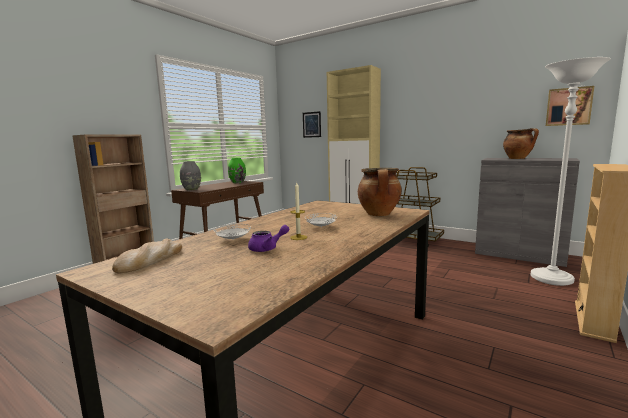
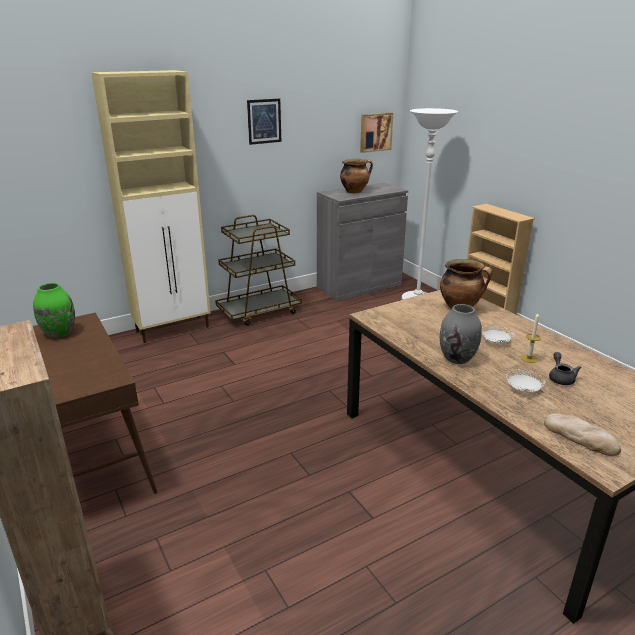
camera: 65 degrees left, 15 degrees up
(192, 189) = (76, 386): grey vase -> grey vase (457, 358)
(267, 248) = (560, 378): purple teapot -> grey teapot
(311, 124) = (38, 167): picture -> picture (264, 121)

